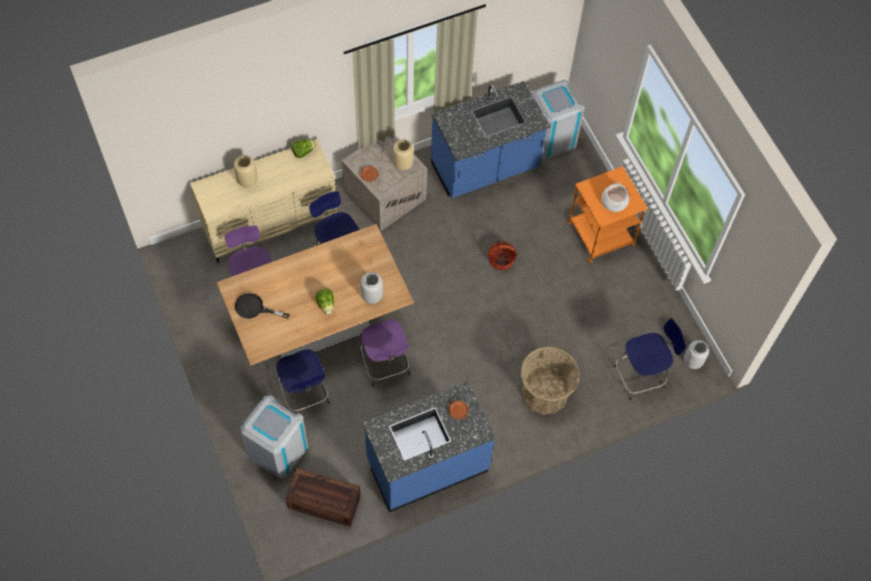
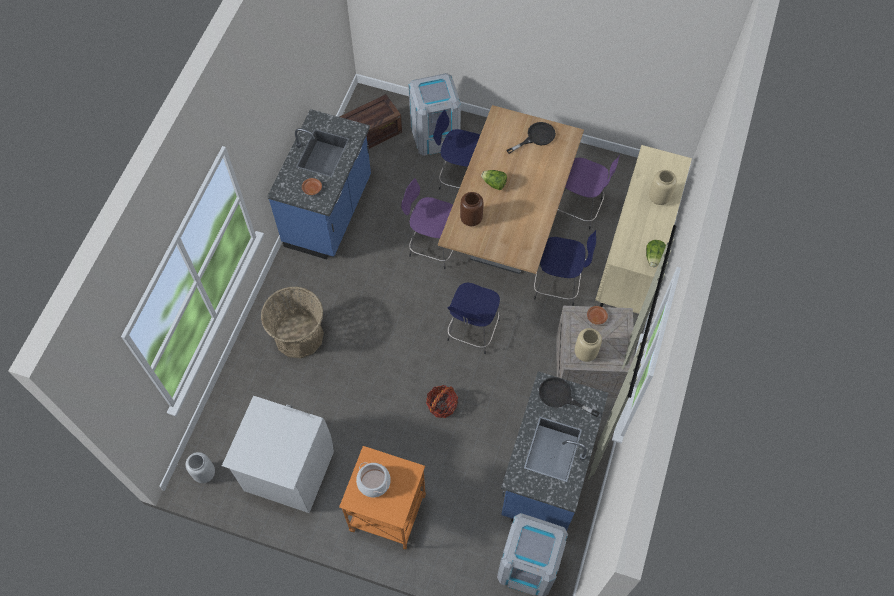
camera: 135 degrees right, 0 degrees up
(372, 296) = (471, 218): grey vase -> brown vase
(461, 135) = (560, 396): none -> black frying pan
(638, 312) = (287, 472): none -> white washing machine
(641, 376) = (236, 419): blue stool -> blue stool (472, 332)

